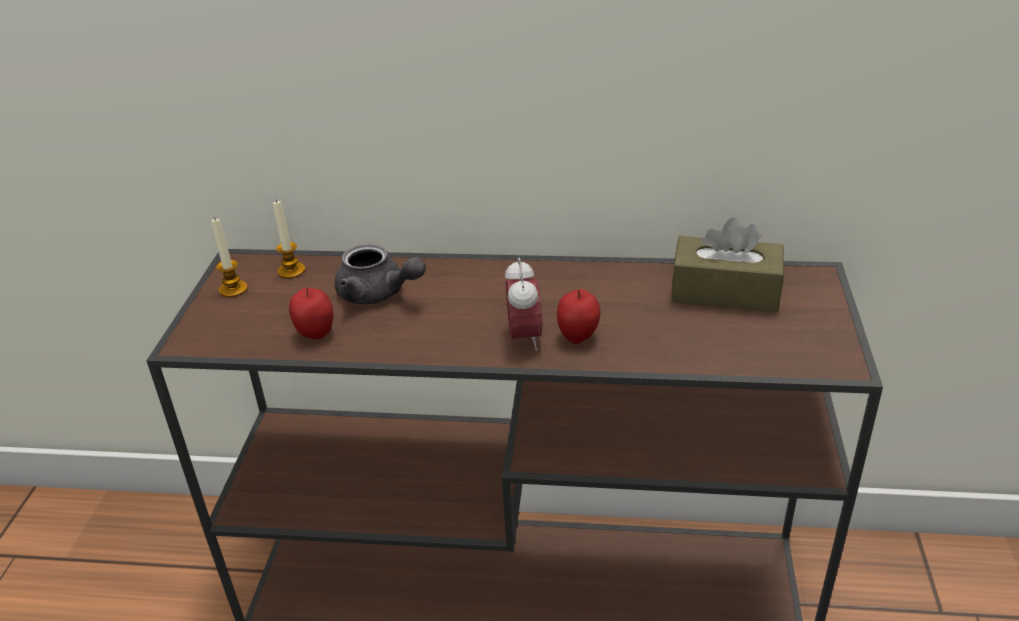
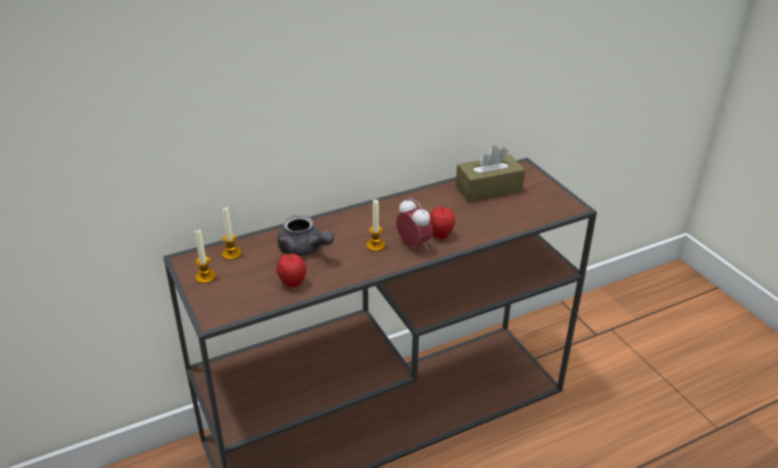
camera: 35 degrees left, 0 degrees up
(378, 294) = (304, 249): grey teapot -> grey teapot turned 45 degrees clockwise
(472, 320) = (375, 245): none -> candle

